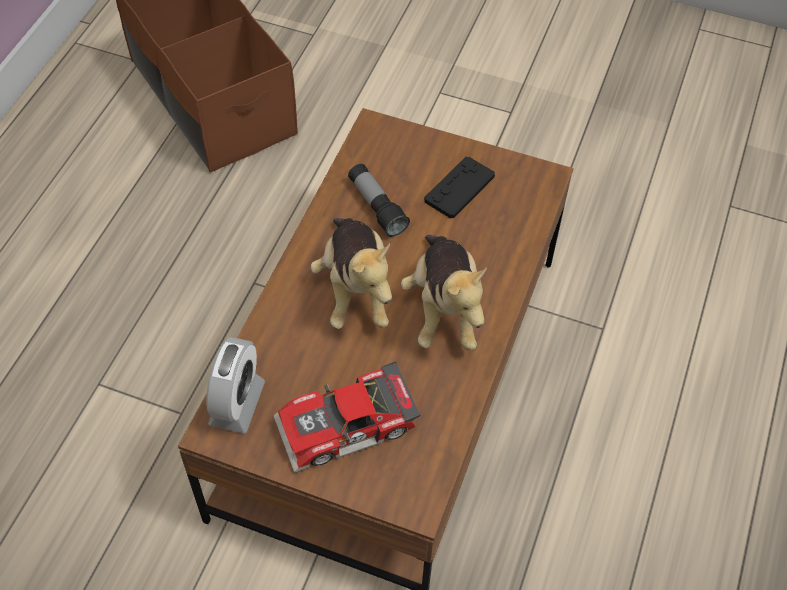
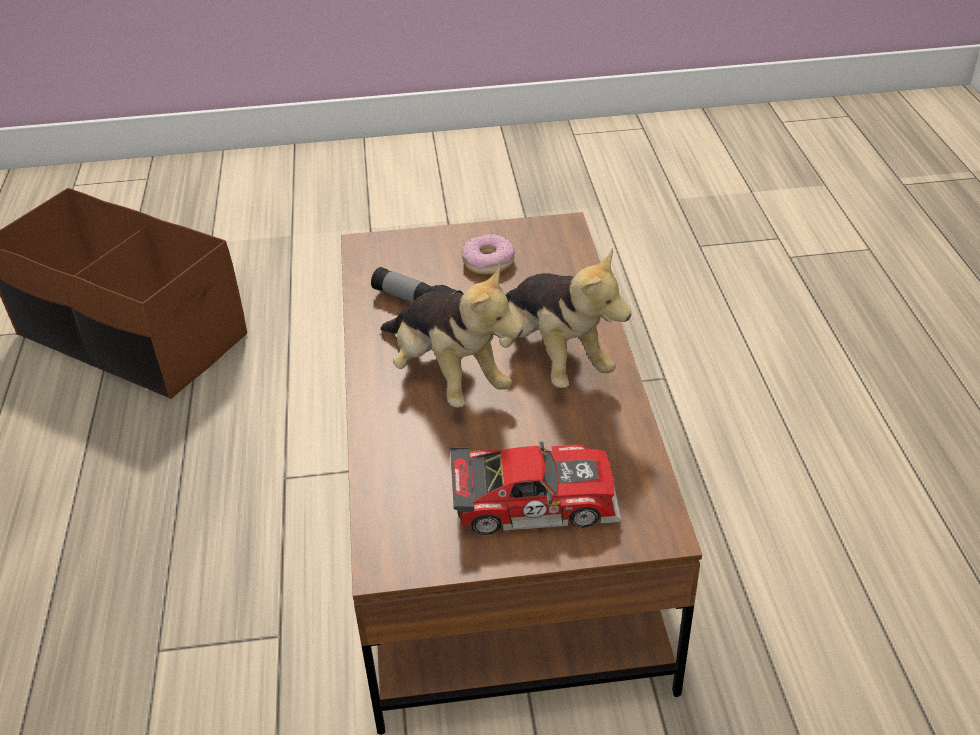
camera: 25 degrees left, 15 degrees down
(237, 403) = (393, 526): alarm clock -> none
(347, 428) = (534, 497): toy car -> toy car turned 135 degrees counterclockwise
(459, 188) = (488, 262): black game controller -> donut

